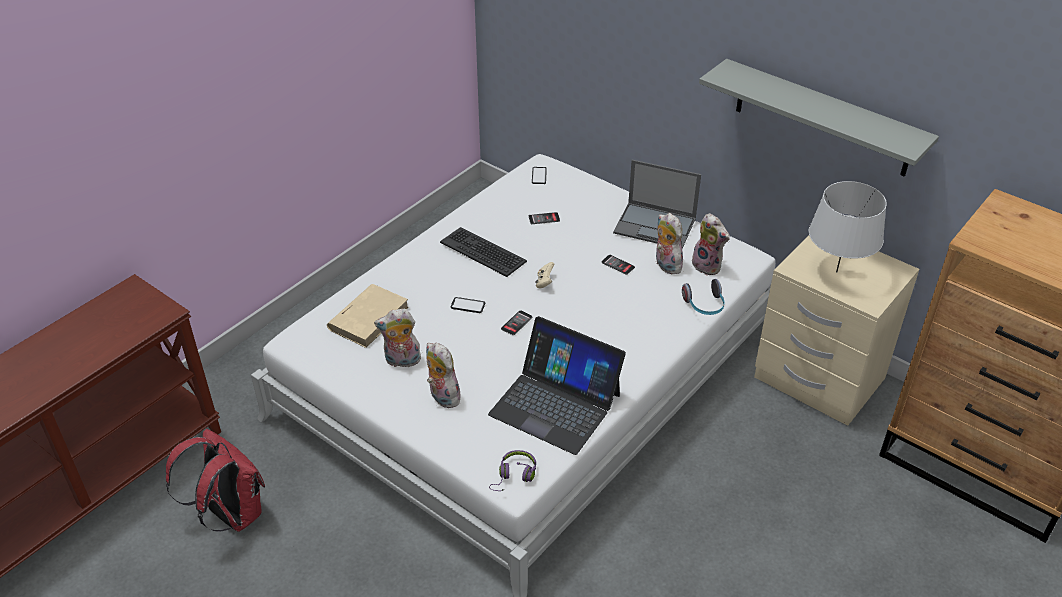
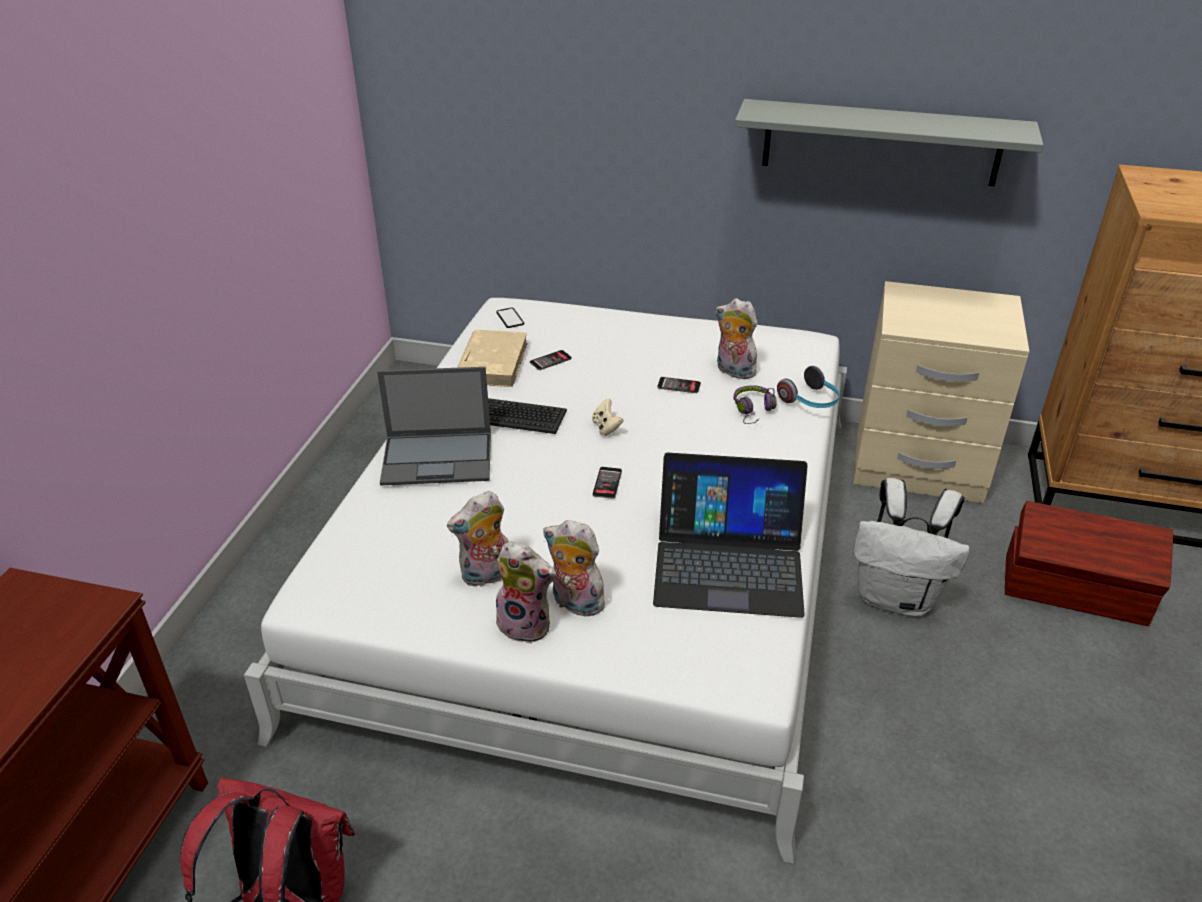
camera: 25 degrees left, 5 degrees down
(369, 317) = (401, 535): beige book -> beige book (492, 362)
(468, 305) = (529, 481): phone -> none
(514, 476) = (748, 673): purple headphones -> purple headphones (753, 410)
(656, 226) = (689, 335): laptop -> laptop (439, 458)
(708, 266) = (780, 360): plush toy -> plush toy (527, 624)
(720, 472) = (897, 597): none -> white backpack
(836, 271) = (946, 318): grey table lamp -> none
(864, 515) = (1076, 591): none -> brown storage box

